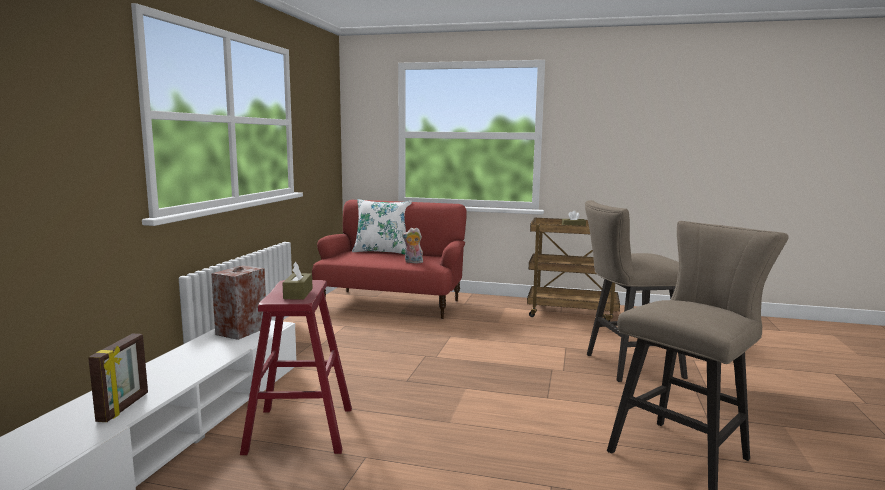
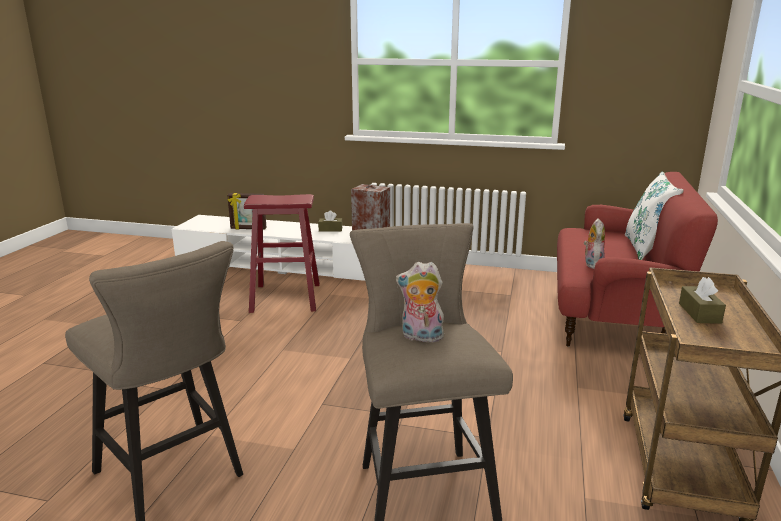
camera: 90 degrees right, 10 degrees up
(298, 294) = (269, 199): brown tissue box -> brown tissue box (330, 229)
(646, 257) = (420, 337): none -> plush toy

